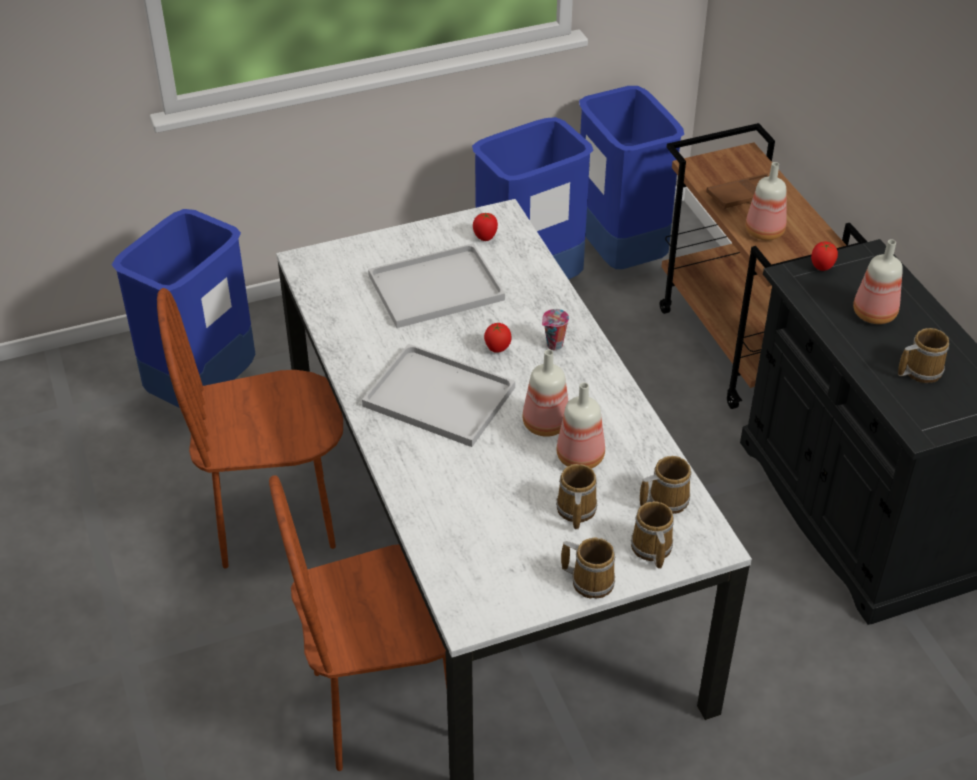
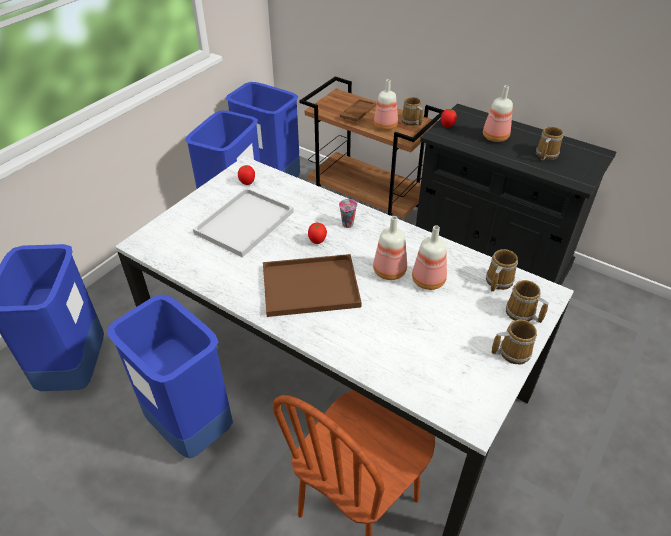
camera: 35 degrees left, 0 degrees up
(274, 518) = (190, 428): brown chair -> blue trash can
(442, 397) = (312, 285): white tray -> brown tray
(575, 510) = (458, 314): mug -> mug (411, 121)

